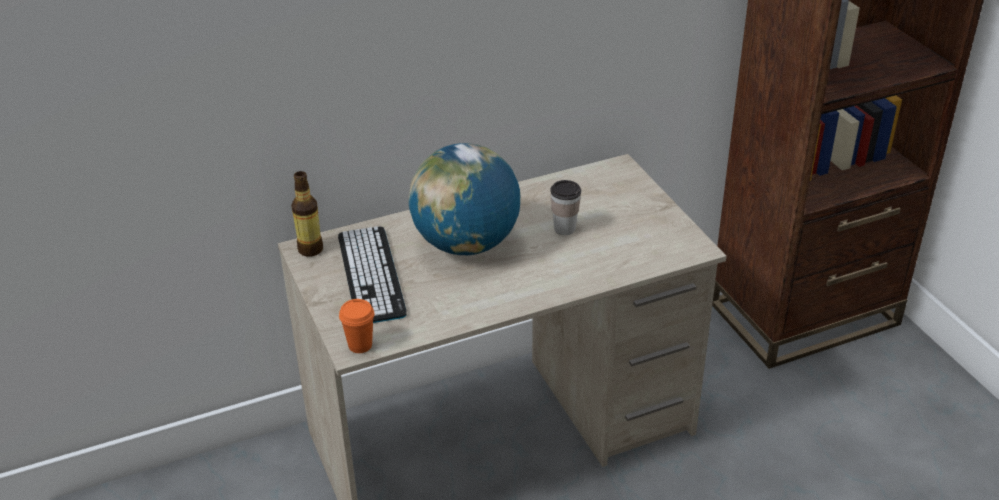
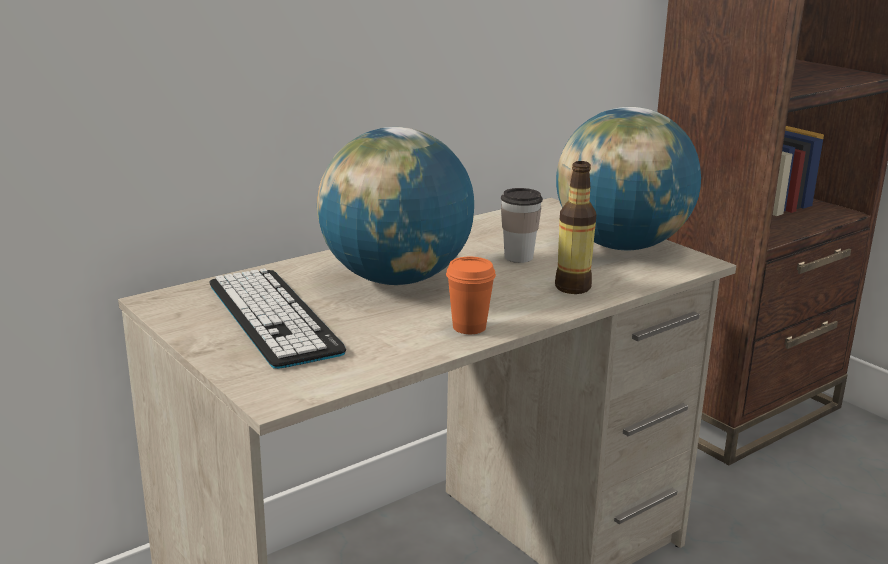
camera: 15 degrees left, 15 degrees down
(310, 249) = (171, 300): bottle -> bottle (572, 287)
(360, 345) = (287, 391): orange cup -> orange cup (469, 327)
(650, 223) = (621, 246): none -> globe

